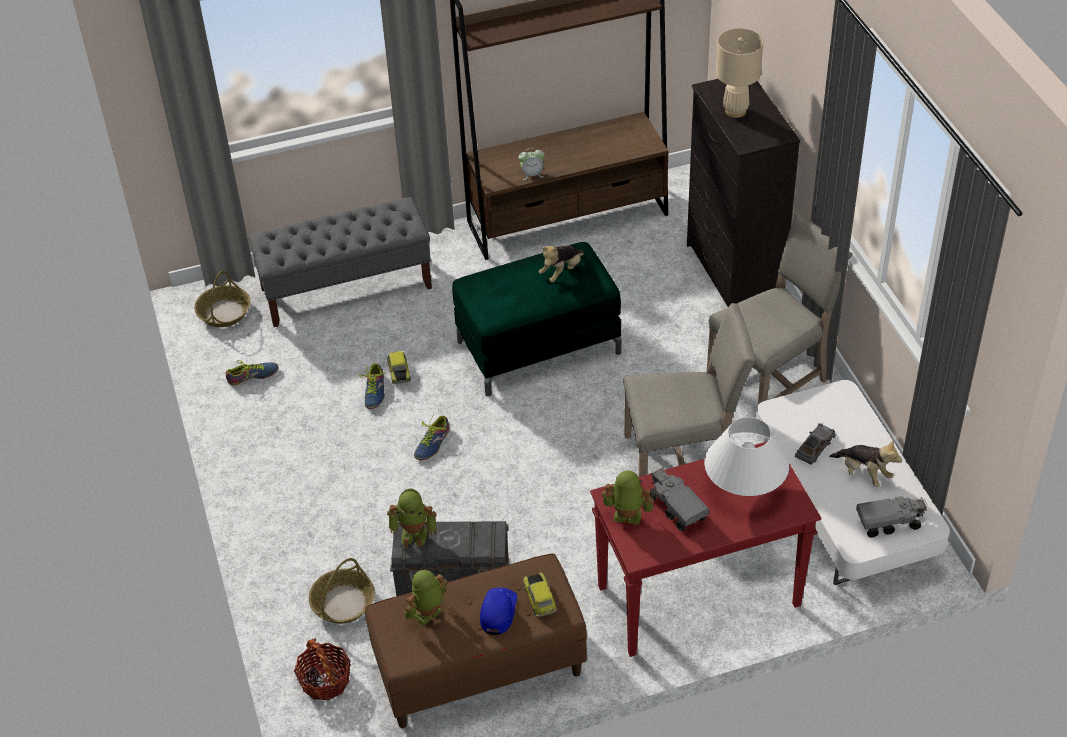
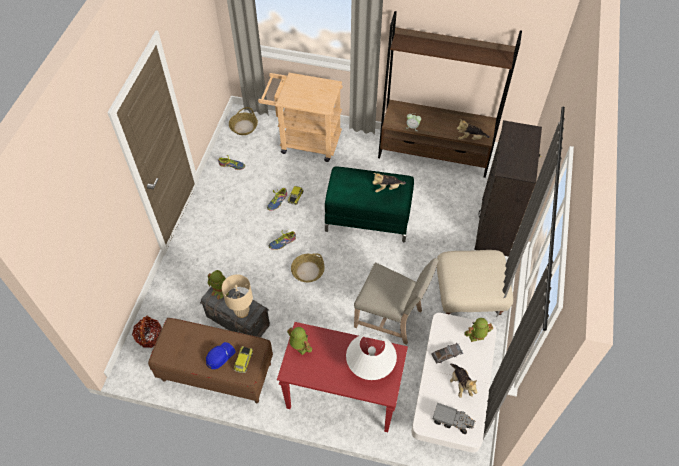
camera: 30 degrees right, 10 degrees up
(343, 602) = (185, 302): basket -> basket (308, 271)
(347, 288) = (304, 141): grey bench -> beige cart
(428, 615) = (189, 338): toy robot -> toy robot (476, 337)
(629, 153) = (470, 138): none -> plush toy
(676, 508) = (327, 357): toy truck -> none
(735, 111) = (514, 147): beige table lamp -> beige table lamp (242, 312)
(771, 378) = (469, 296): beige chair -> beige ottoman

